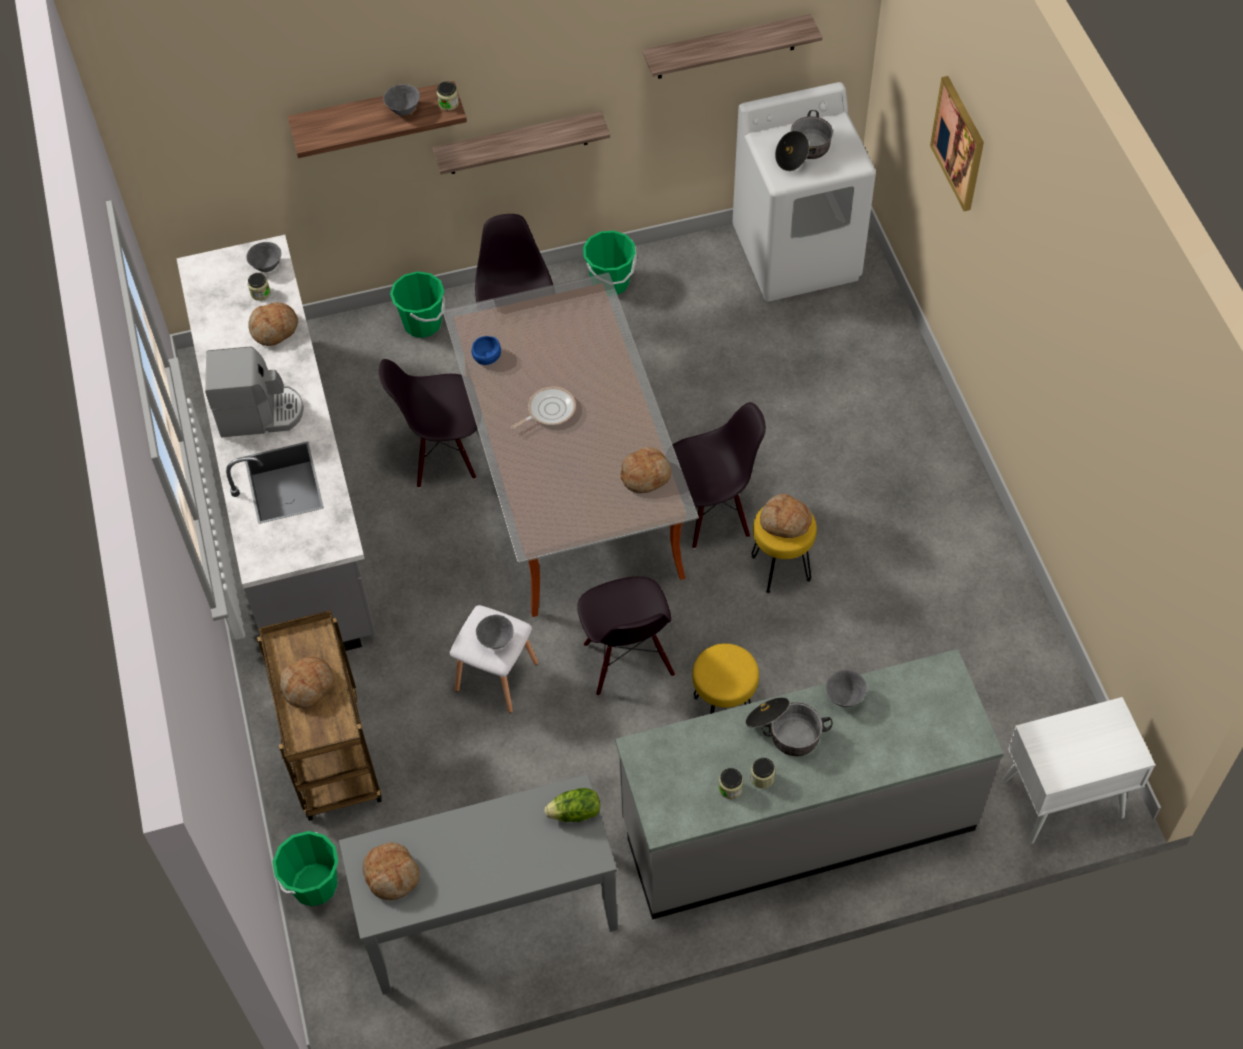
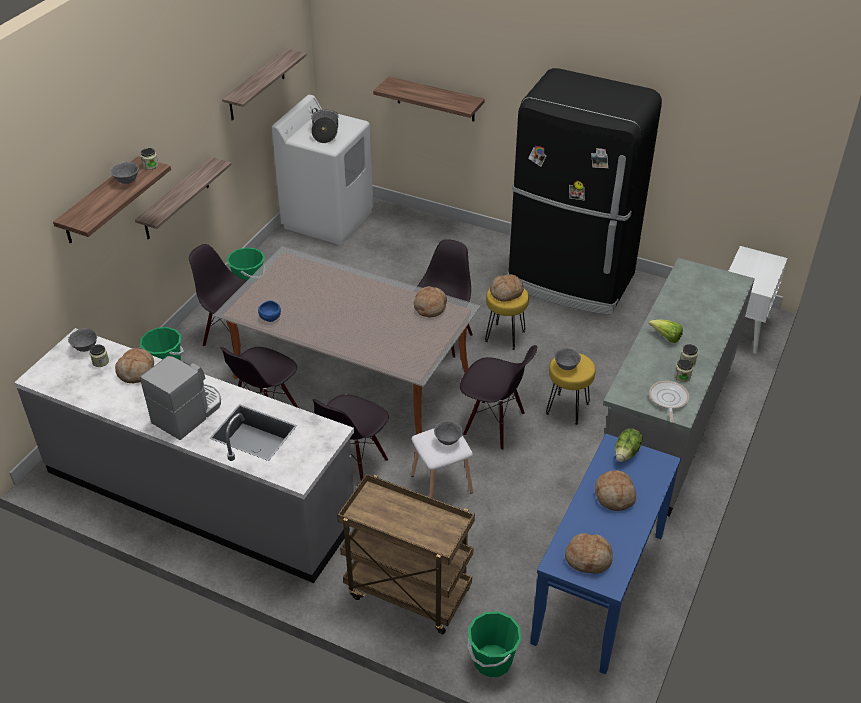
camera: 50 degrees left, 15 degrees down
(308, 686) = (405, 520): bread -> bread (614, 495)
(449, 580) = (352, 464): none -> black chair
(490, 917) = (600, 587): grey console table -> blue console table
(548, 410) = (339, 315): frying pan -> frying pan (668, 400)
(785, 731) = (666, 337): cooking pot -> lettuce
(844, 697) = (667, 306): grey bowl -> grey bowl (566, 366)
(950, 202) = (435, 99): none -> shelf
(953, 560) = (570, 280): none -> black fridge
(959, 143) = (434, 53): picture -> none

